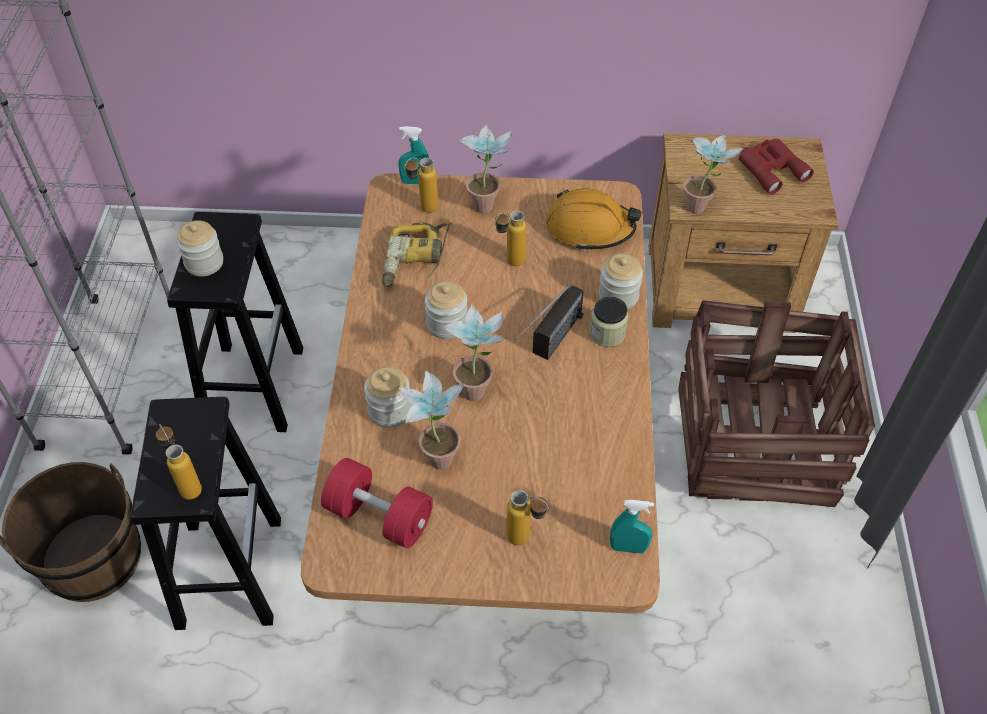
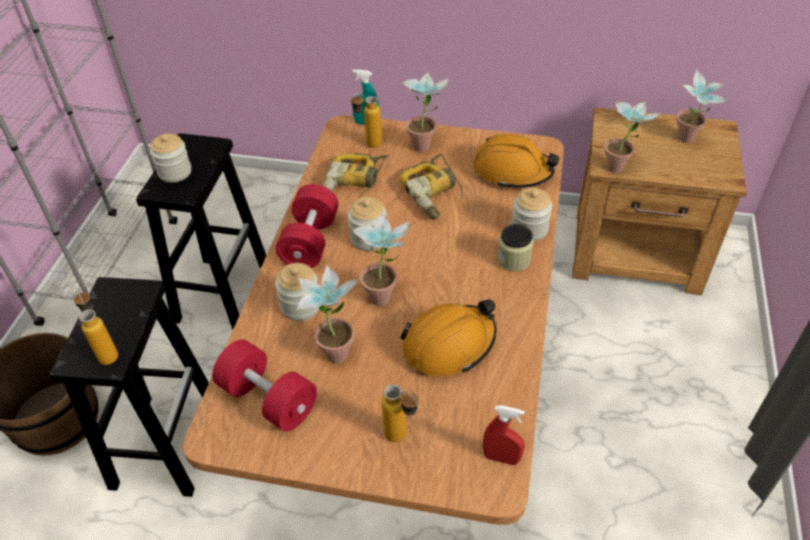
camera: 10 degrees right, 5 degrees down
(383, 334) = (310, 241): none -> red dumbbell
(509, 263) = (435, 193): bottle -> power drill
(549, 346) = (458, 266): radio -> none
(556, 436) = (449, 344): none -> orange hard hat
(628, 548) = (501, 458): turquoise spray bottle -> red spray bottle
(755, 443) = (654, 387): crate -> none
(770, 168) = (688, 142): red binoculars -> potted plant

